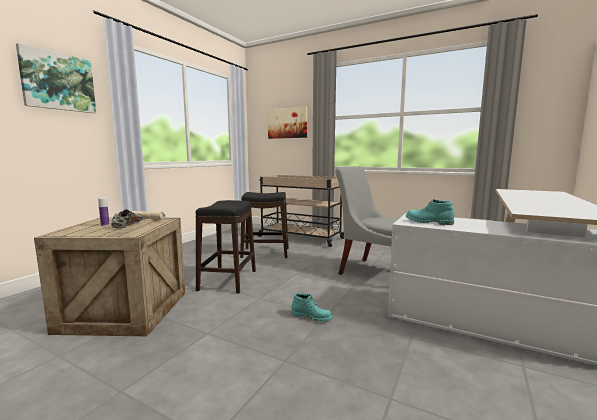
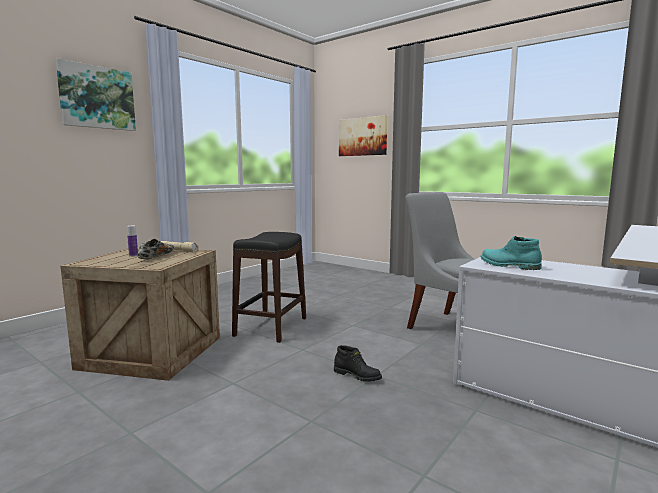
camera: 10 degrees right, 0 degrees up
(265, 252) = (324, 297): black stool -> none
(299, 237) = (371, 281): beige cart -> none
(311, 317) = (357, 375): turquoise boot -> black boot

